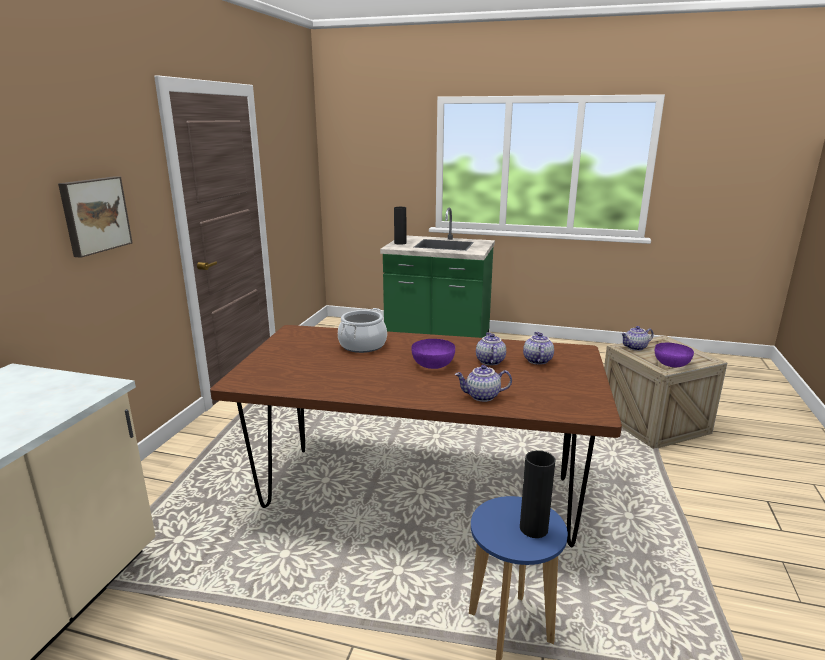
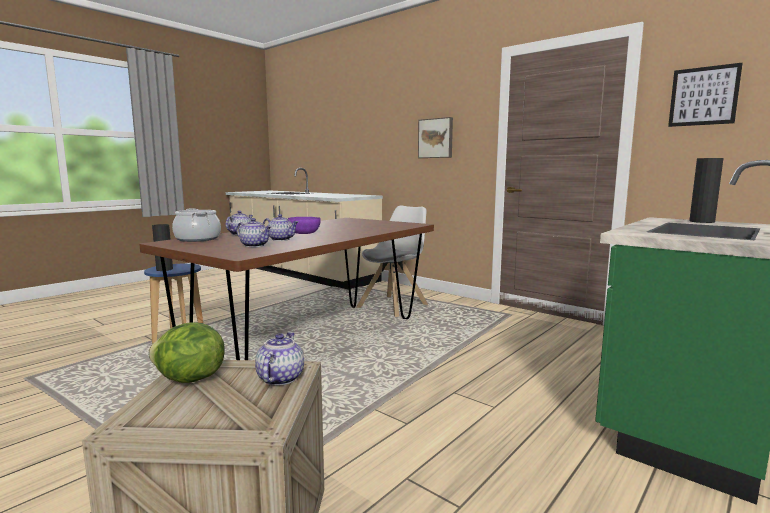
camera: 115 degrees right, 10 degrees down
(243, 474) = (394, 305): none -> chair
(283, 155) = (703, 96): none -> picture
(362, 345) = (365, 229): cooking pot -> cooking pot (198, 239)
(671, 363) = (189, 379): purple bowl -> lettuce

